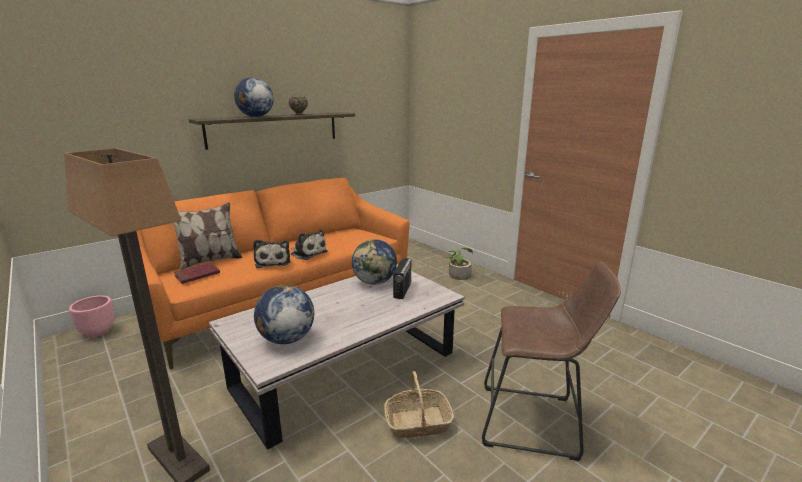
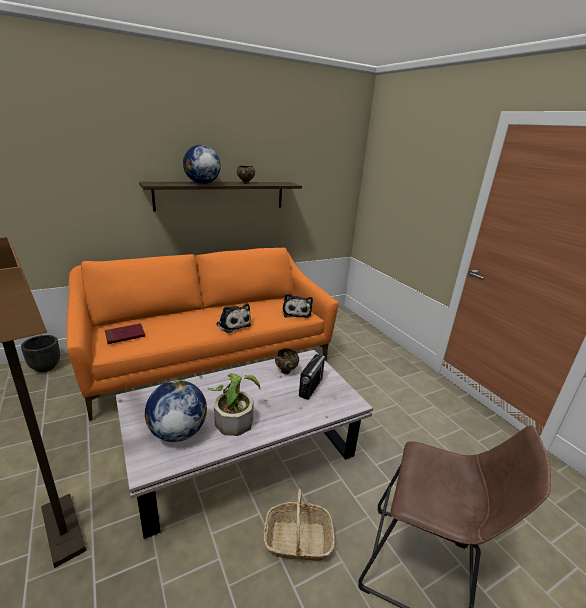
camera: 10 degrees right, 5 degrees up
(98, 332) = (46, 367): pink planter -> black planter
(209, 261) = (142, 319): pillow -> none
(273, 262) = (197, 330): plush toy -> plush toy (296, 312)
(375, 282) = (286, 371): globe -> brown bowl
(458, 274) = (383, 357): potted plant -> potted plant (234, 418)

